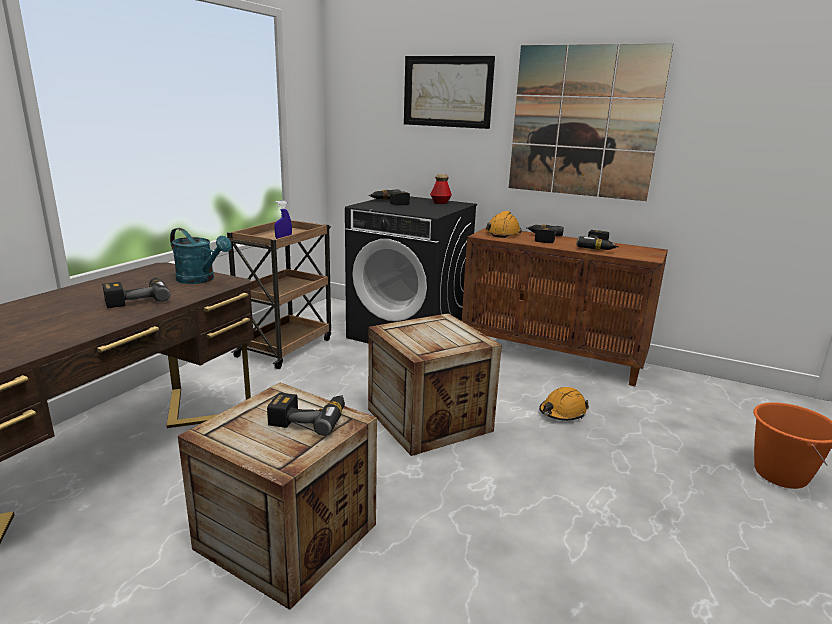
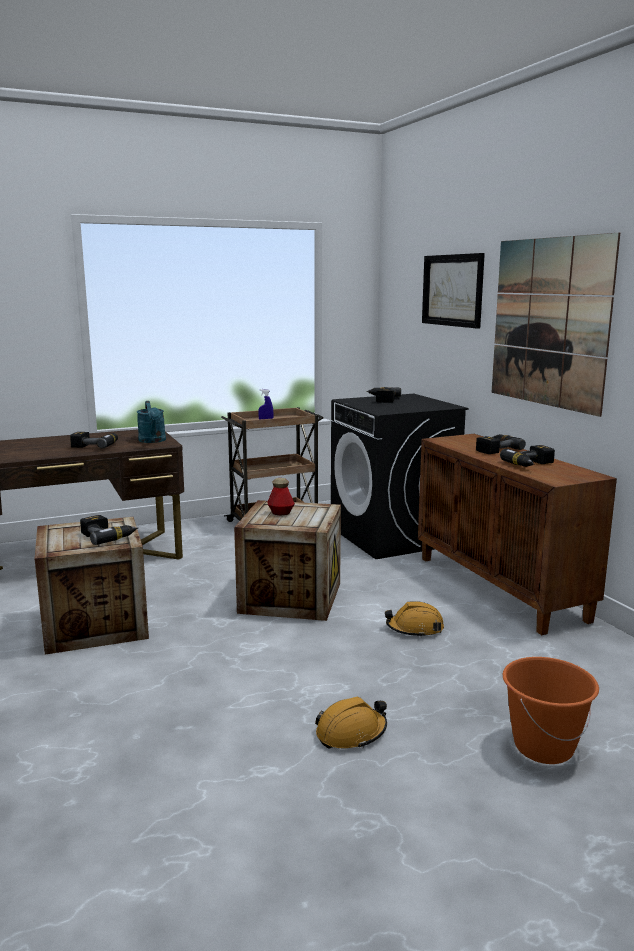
camera: 40 degrees right, 5 degrees down
(440, 203) = (430, 404): bottle -> bottle (281, 513)
(503, 233) = (468, 440): orange hard hat -> orange hard hat (351, 733)

